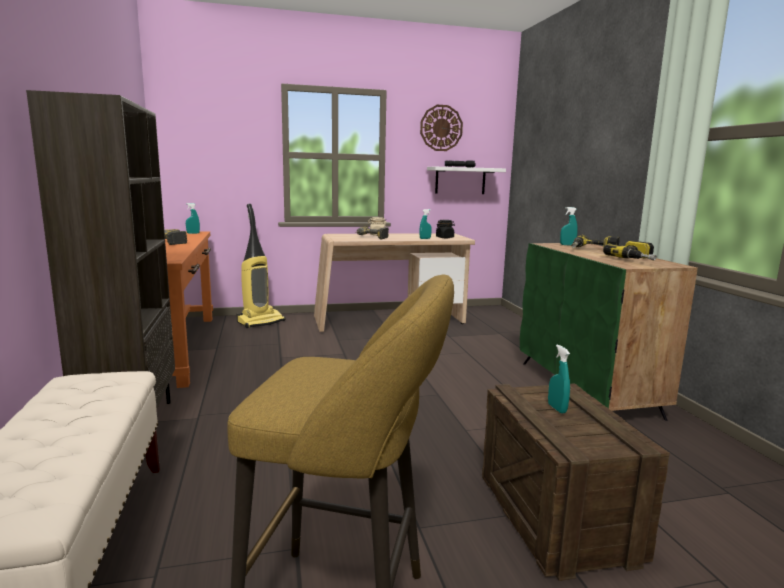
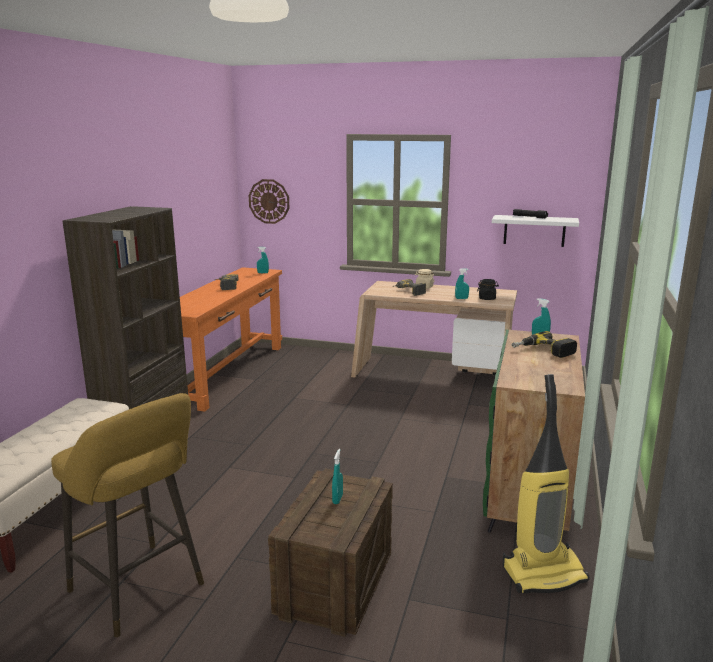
camera: 30 degrees right, 5 degrees up
(261, 322) = (316, 357): vacuum cleaner -> vacuum cleaner (544, 573)
(441, 128) = (512, 173): wall clock -> wall clock (269, 201)
(637, 259) = (551, 373): power drill -> none

